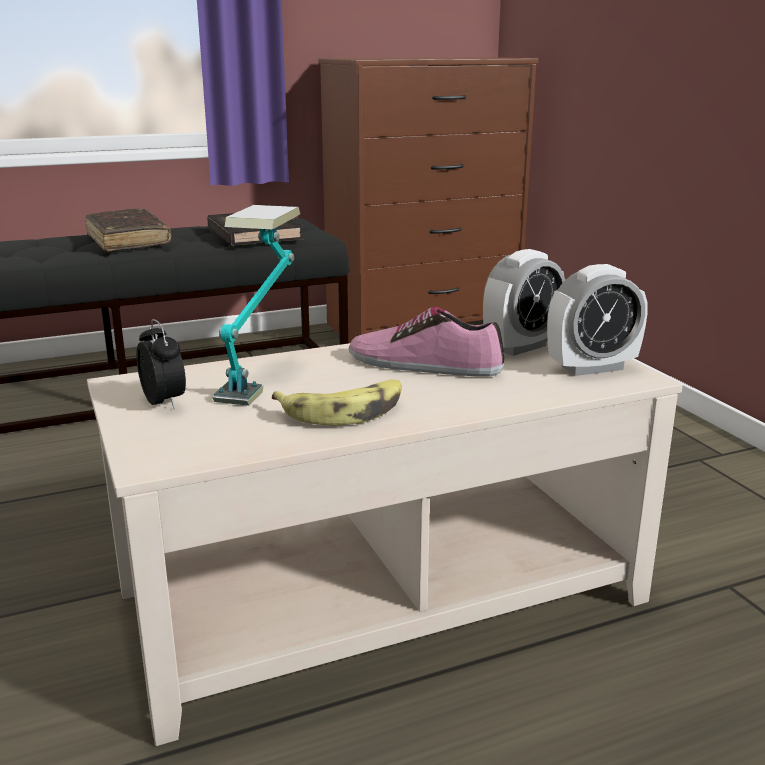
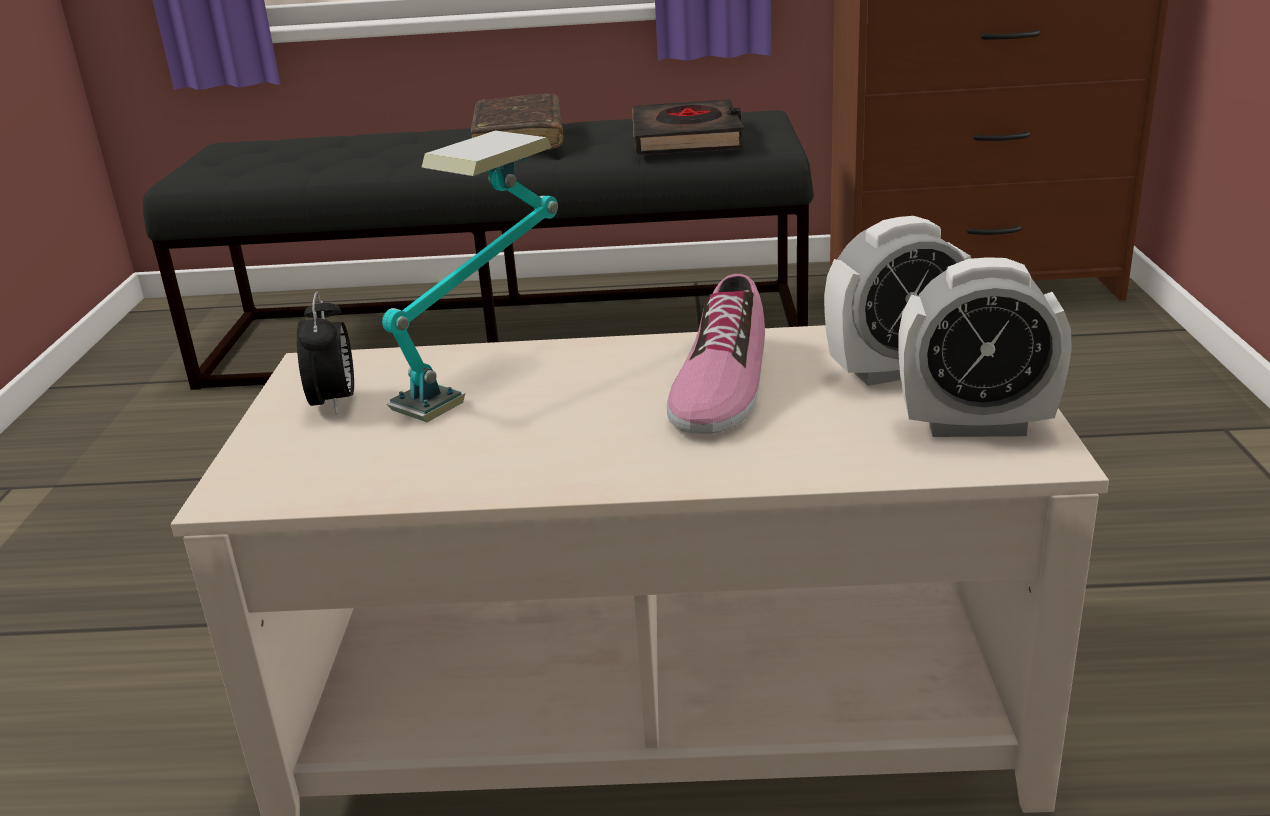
camera: 25 degrees right, 5 degrees up
(344, 411) = (535, 451): banana -> none
(424, 364) = (719, 384): shoe -> shoe turned 120 degrees counterclockwise

